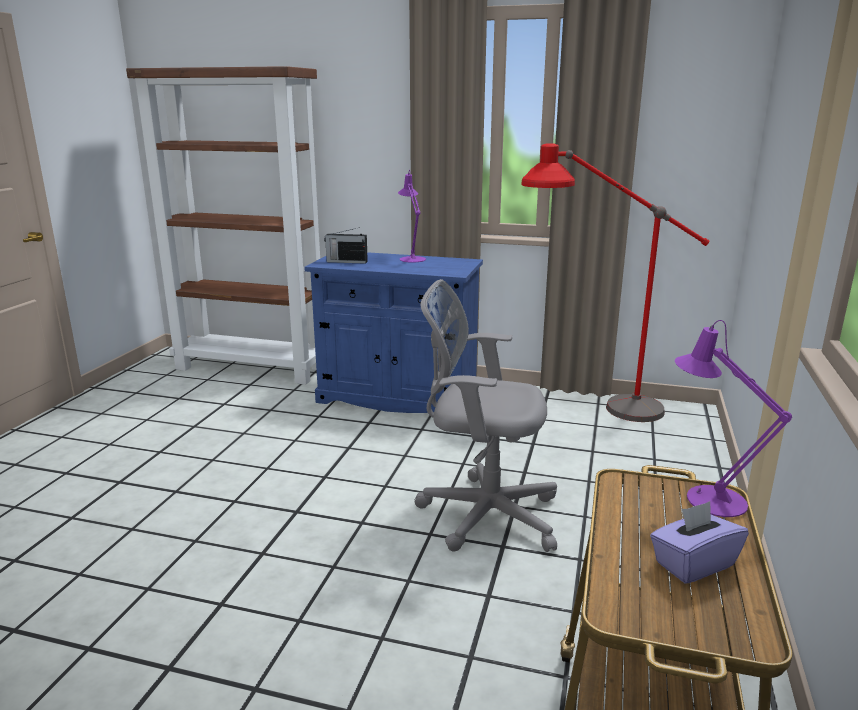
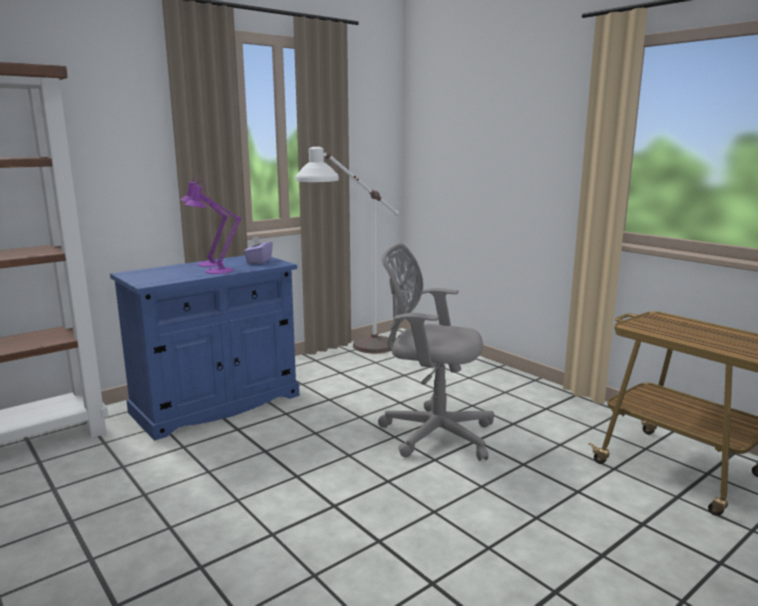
camera: 55 degrees left, 5 degrees down
(346, 261) = (162, 277): radio -> none
(483, 514) = (432, 433): grey office chair -> grey office chair turned 60 degrees clockwise
(594, 408) = (354, 354): red floor lamp -> white floor lamp
(693, 563) = (719, 336): purple tissue box -> purple tissue box (259, 261)
(707, 498) = (661, 317): purple table lamp -> purple table lamp (214, 271)

